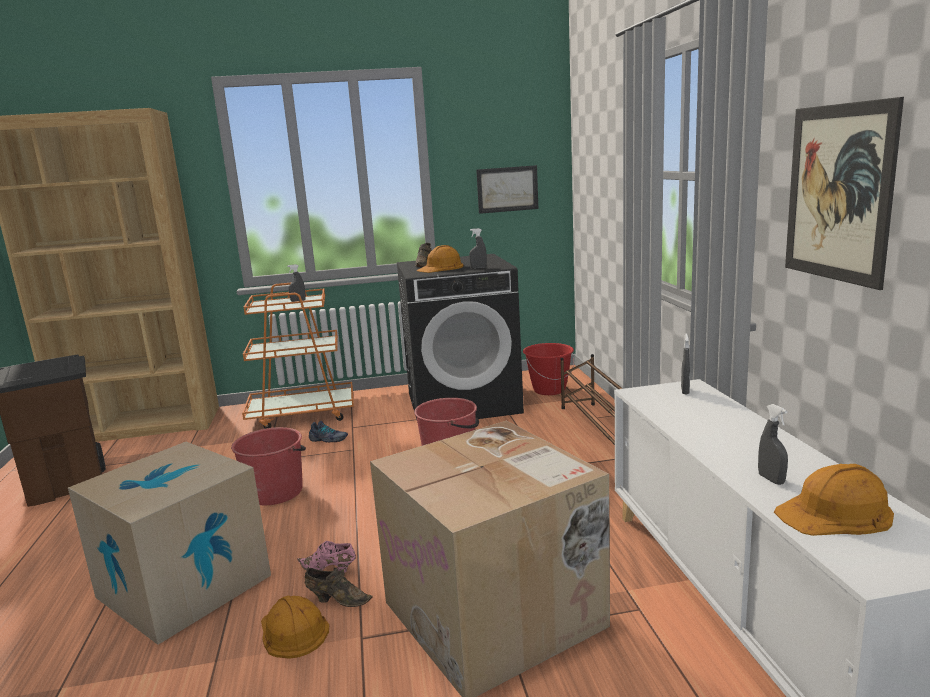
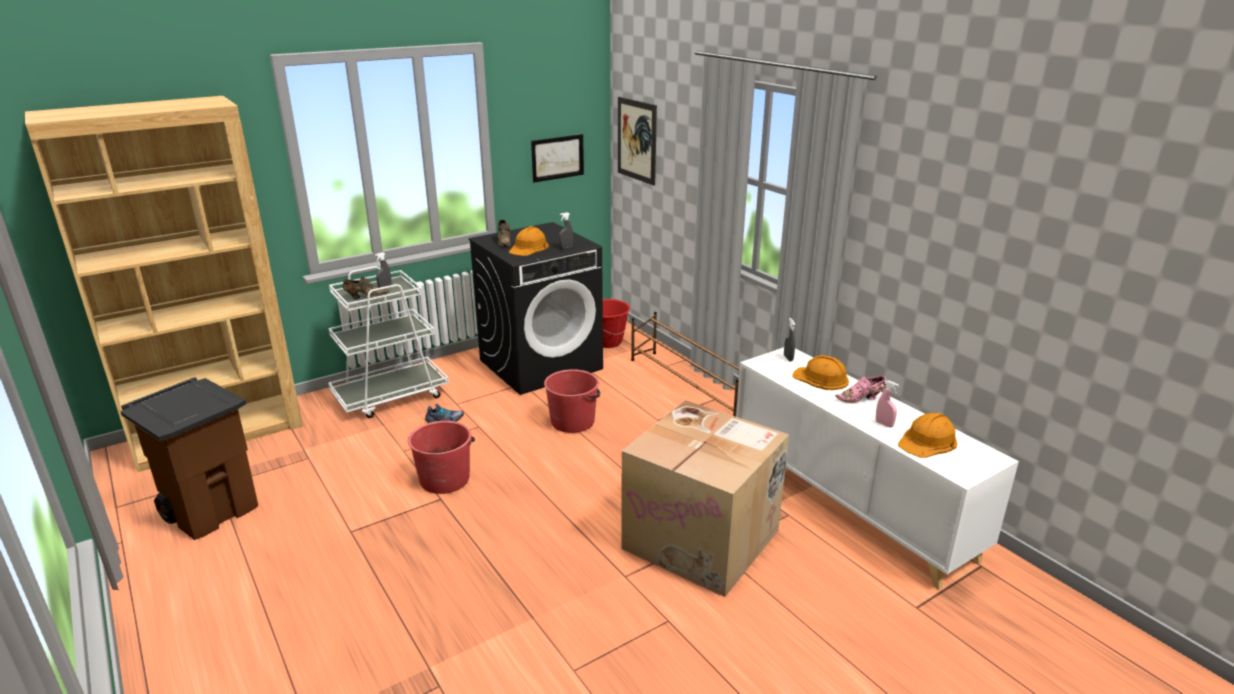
camera: 25 degrees left, 10 degrees up
(184, 586) = (447, 573): cardboard box -> none
(292, 631) = (571, 584): orange hard hat -> orange hard hat (821, 378)
(303, 414) = (391, 396): orange cart -> white cart
(329, 570) = (557, 534): pink shoe -> pink shoe (861, 399)
(337, 600) = (583, 555): brown shoe -> brown shoe (365, 297)
(771, 479) = (884, 424): grey spray bottle -> pink spray bottle
(838, 193) = (905, 235): picture -> picture (636, 140)

